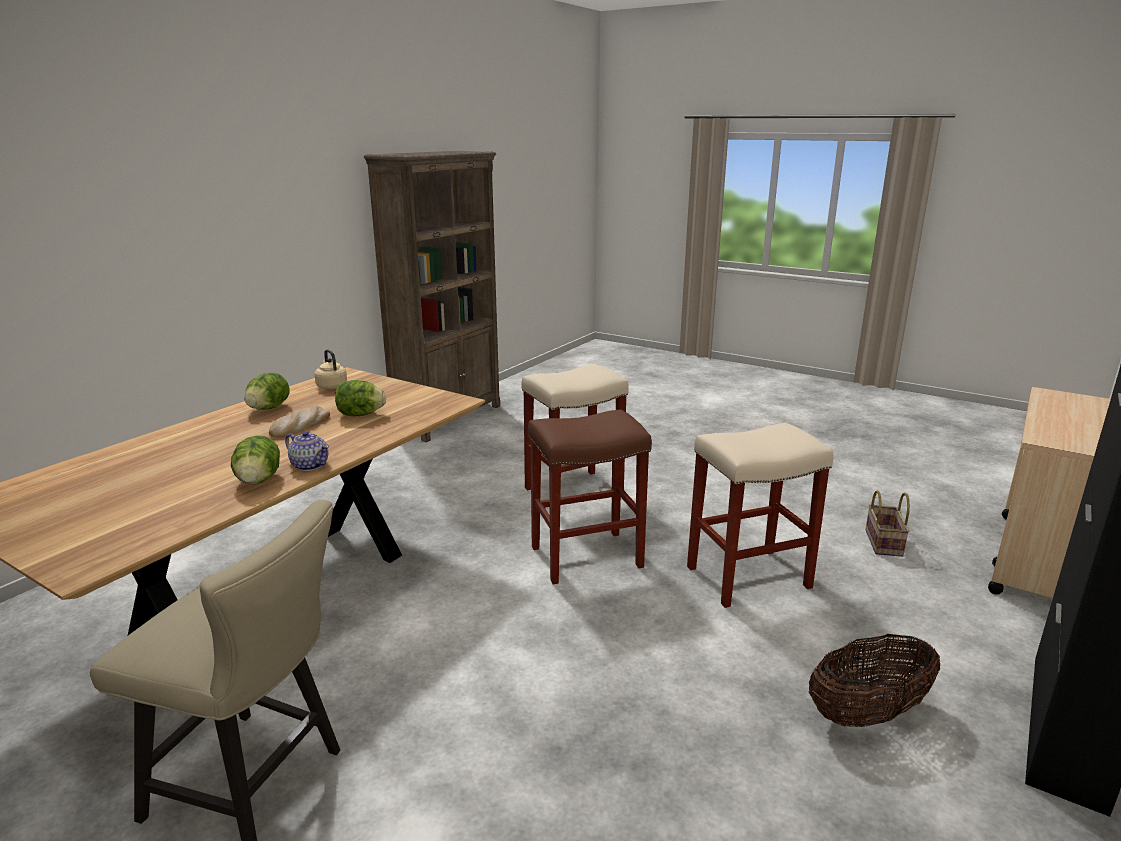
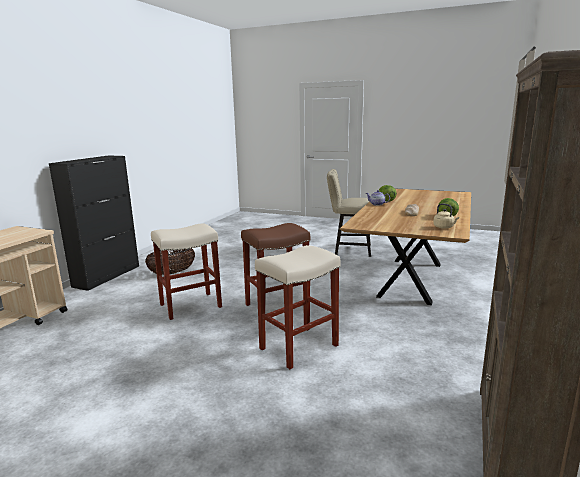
camera: 170 degrees right, 5 degrees down
(360, 415) = (394, 217): lettuce -> none
(882, 542) = (91, 332): basket -> none

